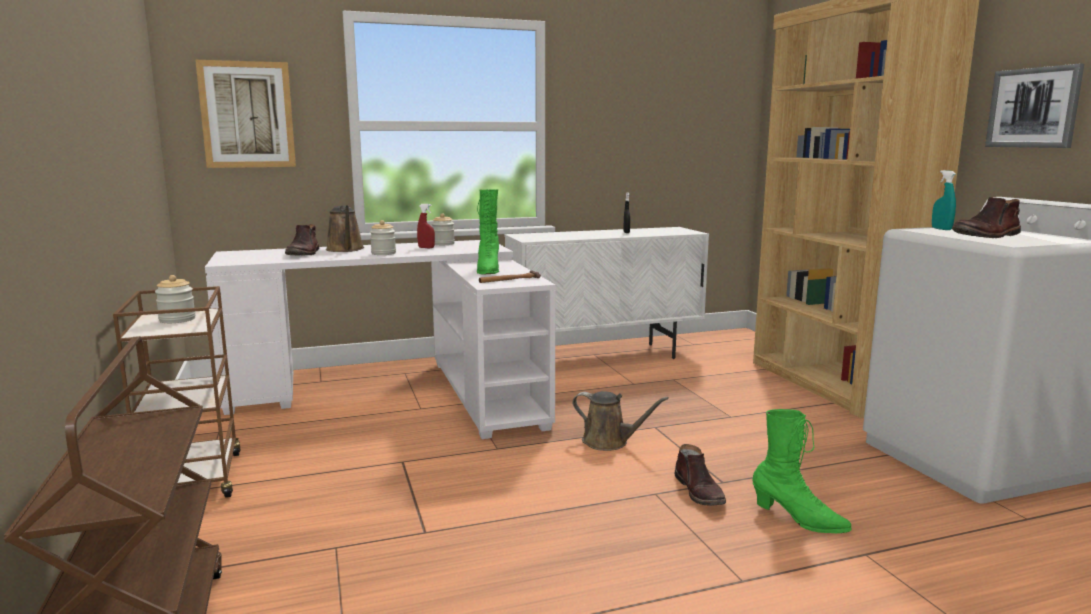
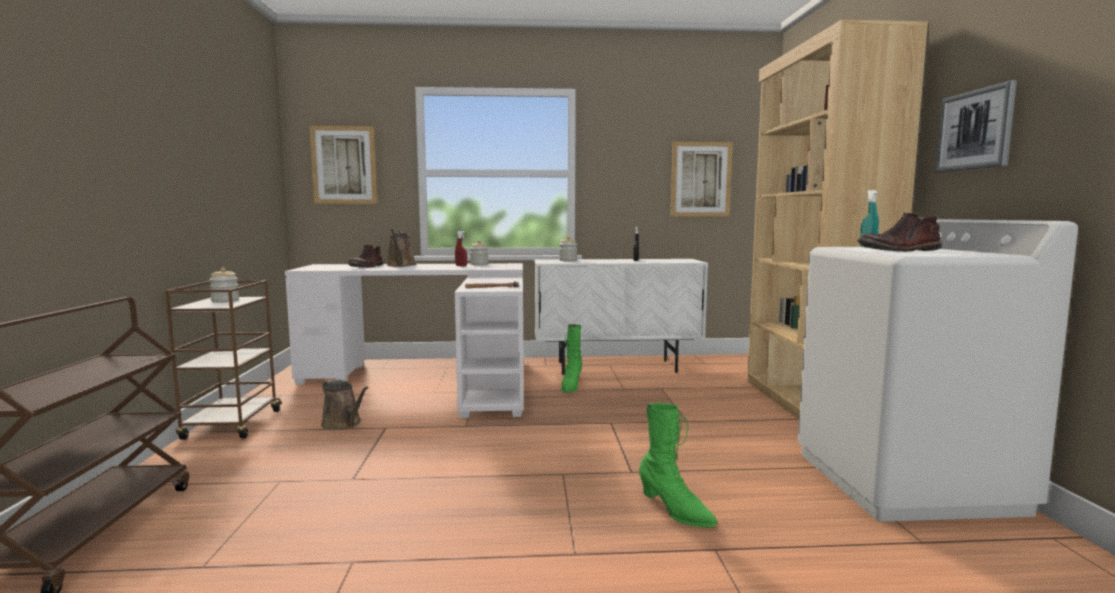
camera: 15 degrees right, 5 degrees down
(383, 253) = (422, 268): jar -> jar (568, 260)
(488, 270) = (489, 281): green boot -> green boot (571, 386)
(609, 442) = (561, 430): brown watering can -> brown watering can (343, 424)
(683, 133) = (700, 179): none -> picture
(700, 492) = (603, 477): brown boot -> none

